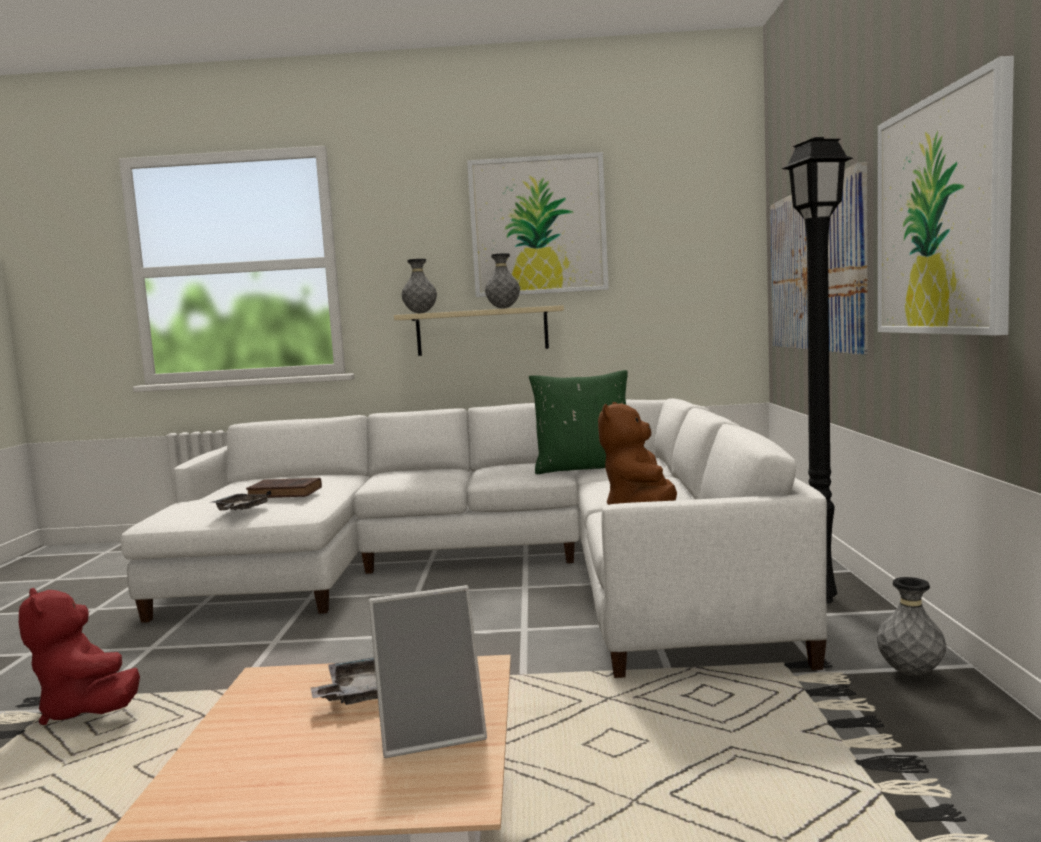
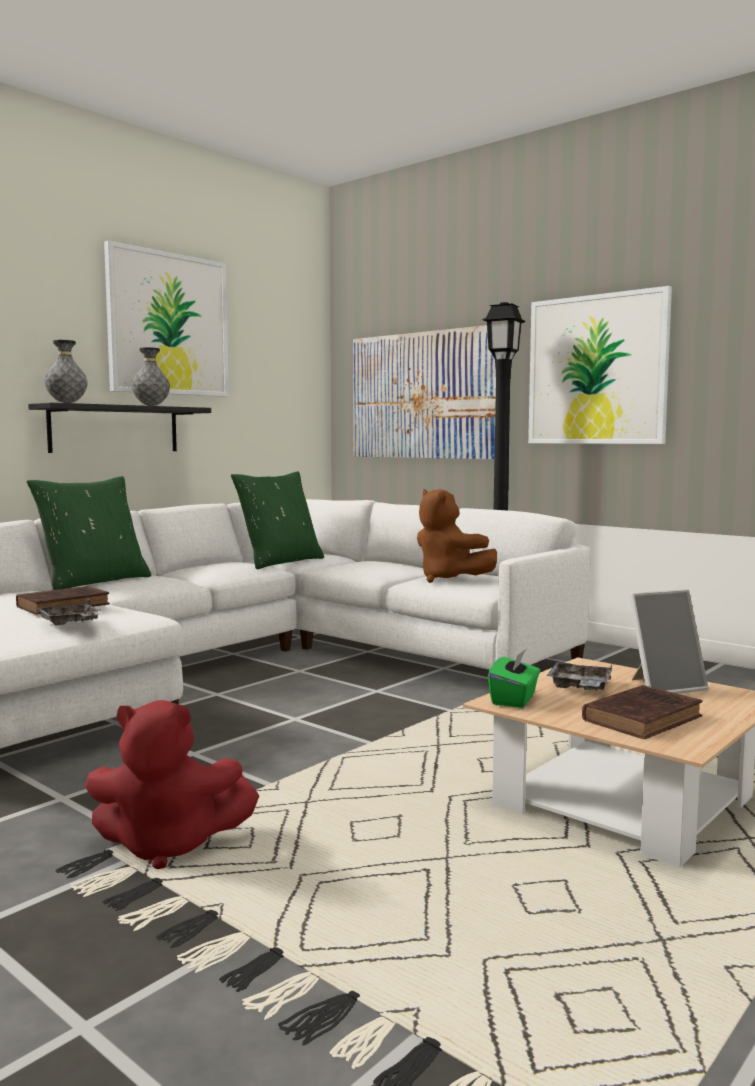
camera: 50 degrees left, 0 degrees up
(271, 758) = (644, 718): none -> brown book
(281, 681) = (514, 699): none -> green tissue box
(395, 471) = (94, 582): none -> green pillow
(432, 732) = (663, 687): picture frame -> picture frame turned 45 degrees clockwise
(482, 331) = (115, 429): beige shelf -> black shelf
(910, 673) = (615, 656): grey vase -> none

